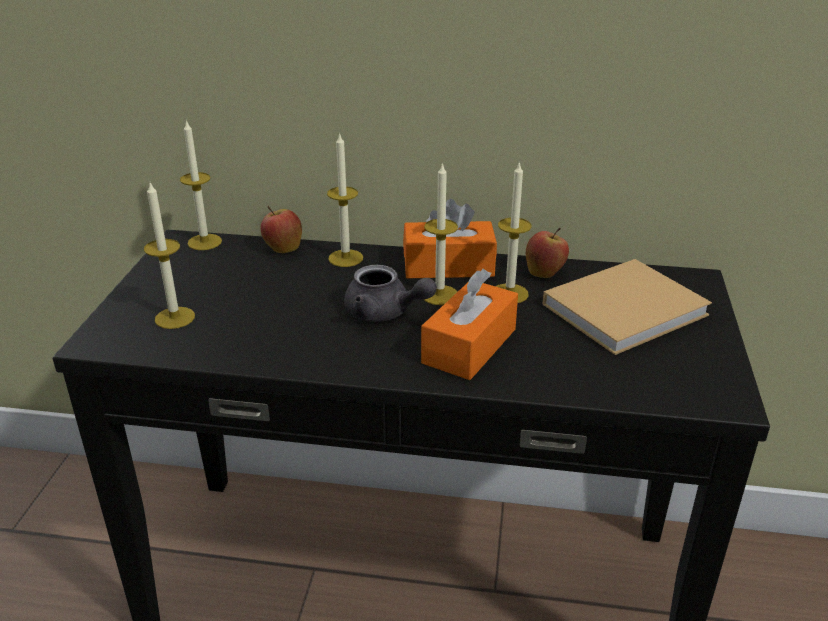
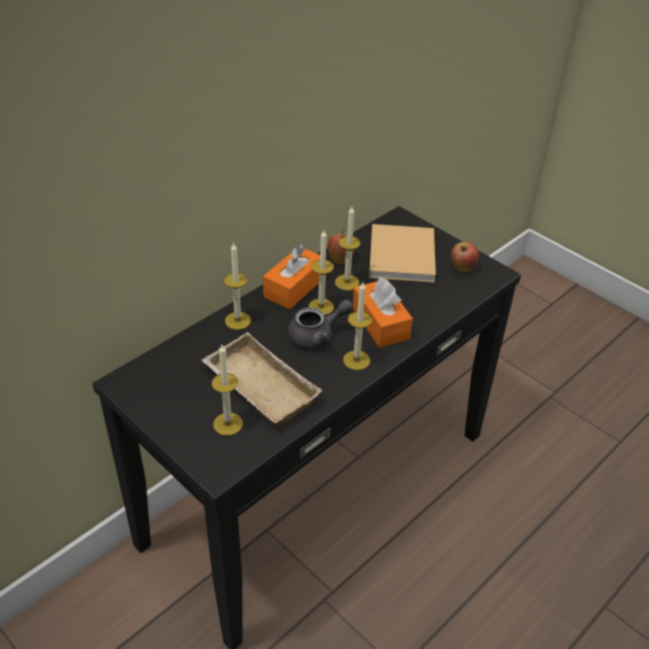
camera: 55 degrees left, 10 degrees up
(204, 242) = (138, 372): candle -> candle (356, 360)
(252, 311) = (257, 387): none -> beige tray
(283, 249) = (193, 341): apple -> apple (462, 268)

